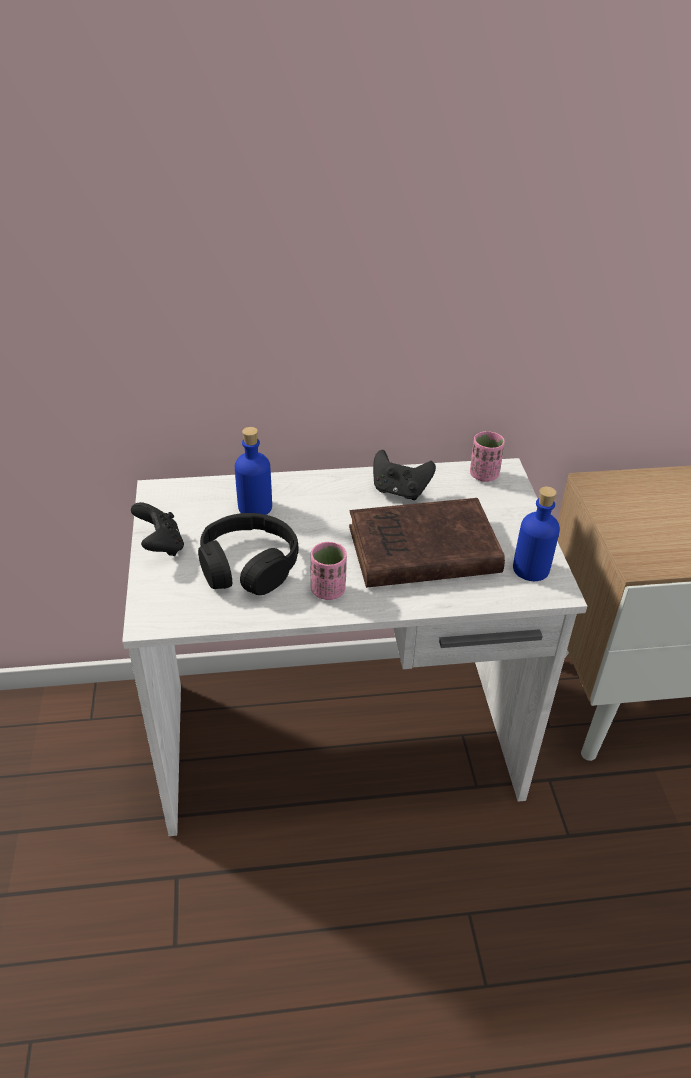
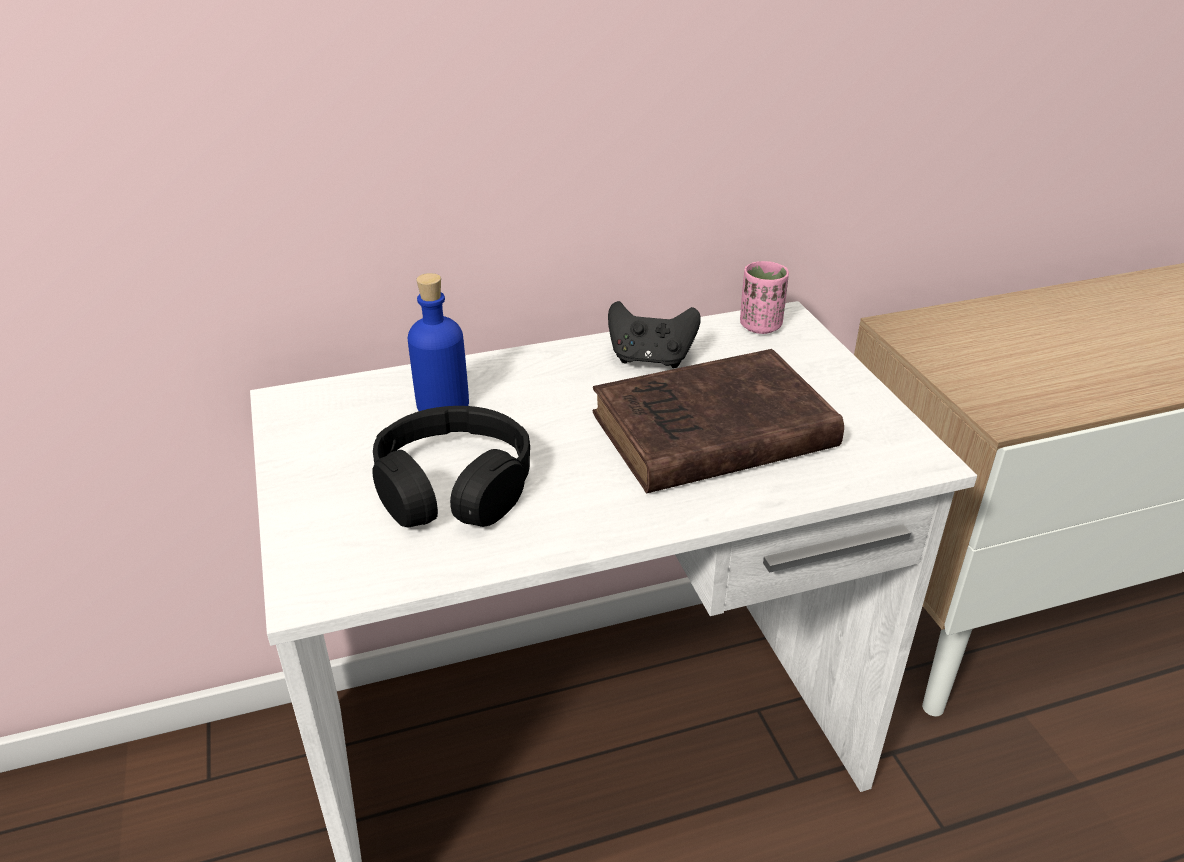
camera: 10 degrees left, 5 degrees down
(161, 546) = (305, 476): black game controller -> none
(328, 590) = (589, 506): pink cup -> none
(531, 569) = (876, 436): blue bottle -> none

